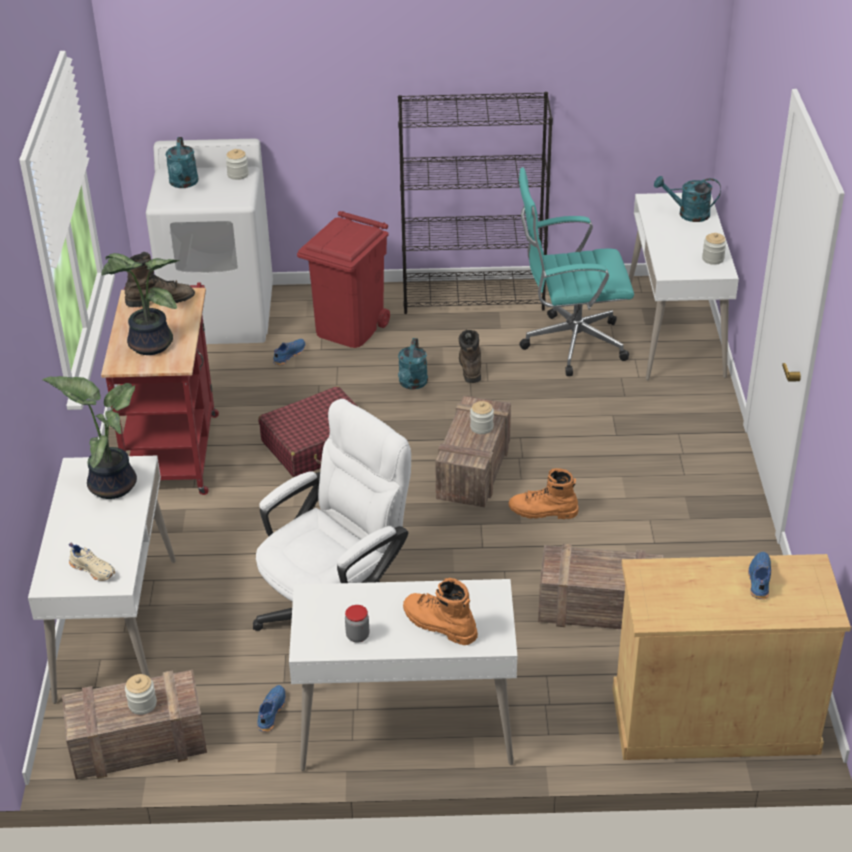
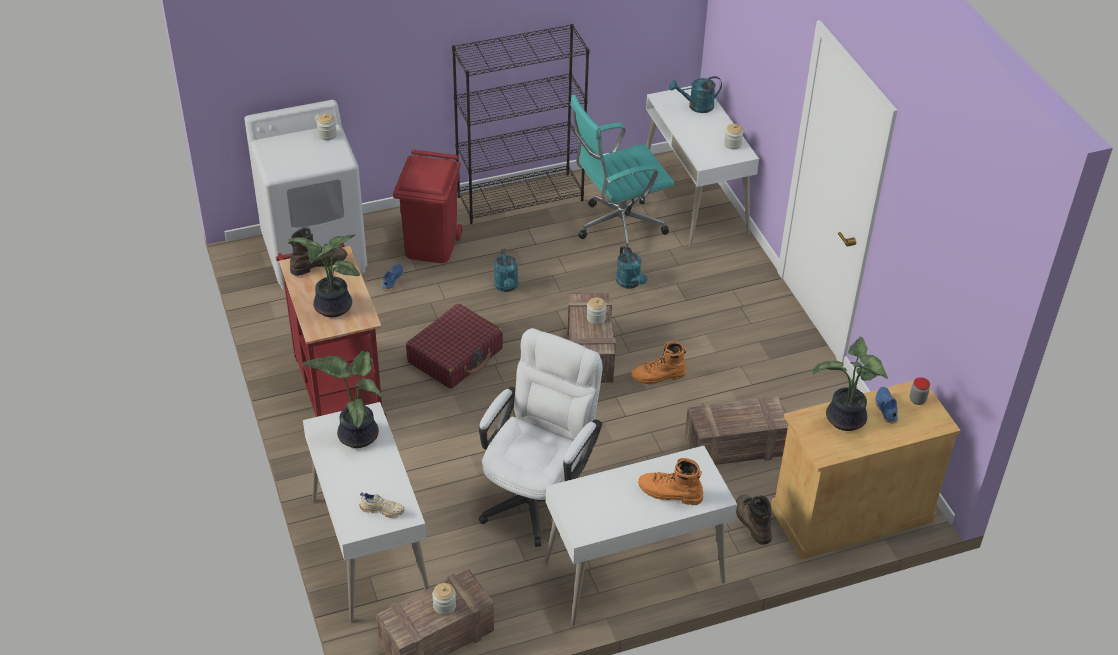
camera: 20 degrees left, 5 degrees up
(183, 184) = (284, 151): turquoise watering can -> turquoise watering can (630, 283)
(270, 712) = (526, 586): blue shoe -> none
(357, 636) = (615, 516): jar -> jar (917, 400)
(470, 365) = (546, 261): brown boot -> brown boot (752, 522)
(697, 583) = (844, 420): none -> potted plant

